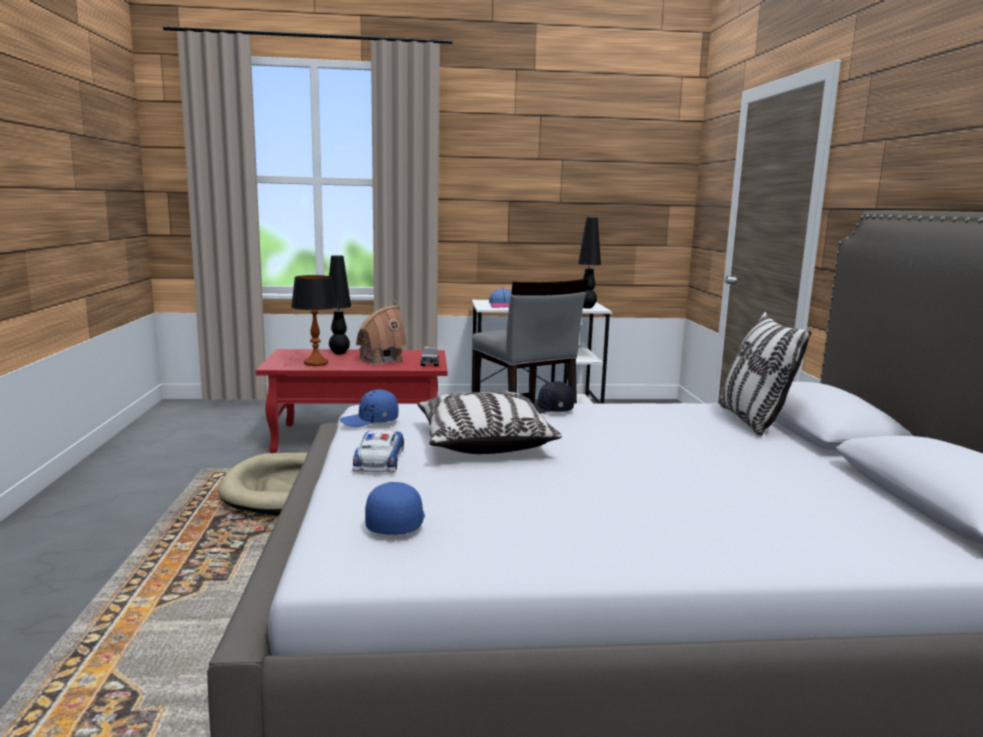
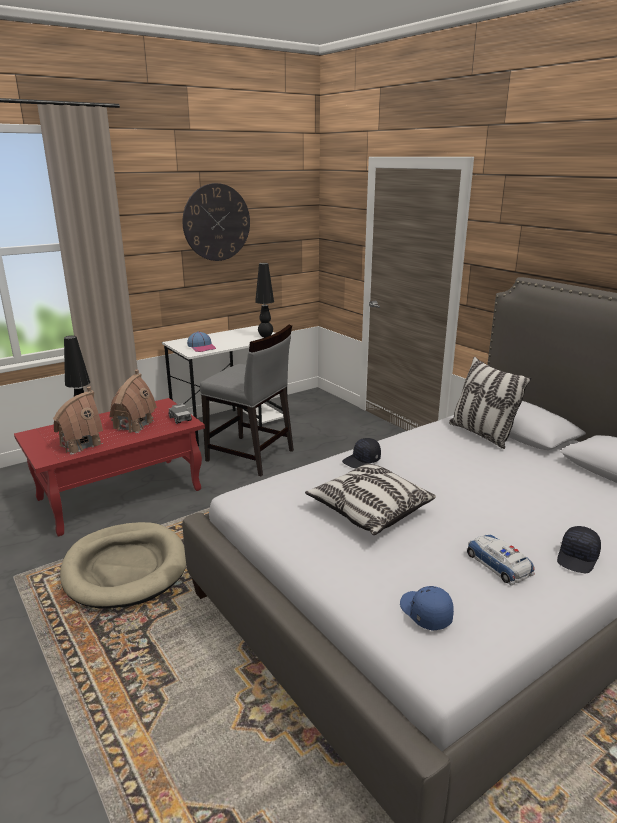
camera: 30 degrees left, 10 degrees up
(315, 363) = (80, 444): table lamp -> toy house
(370, 421) = (267, 515): blue cap -> none
(379, 459) = (330, 555): toy car -> toy car (498, 564)
(555, 173) = (216, 222): none -> wall clock
(691, 542) = (578, 558): none -> black cap

